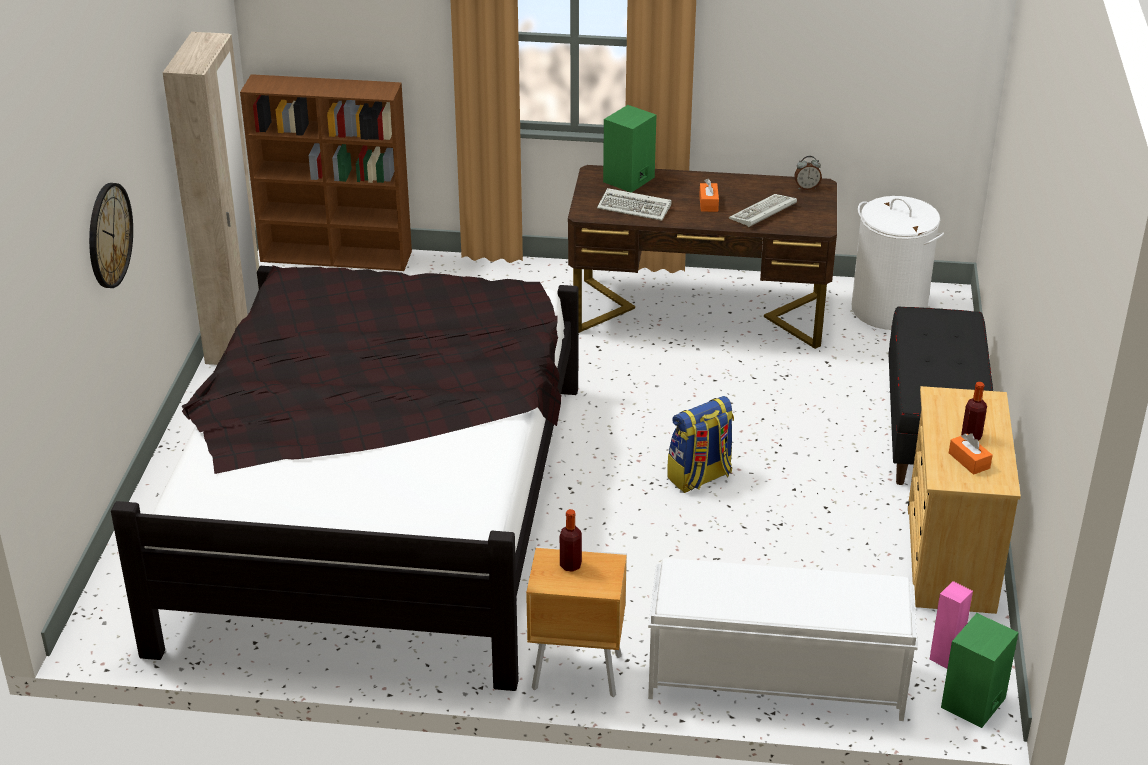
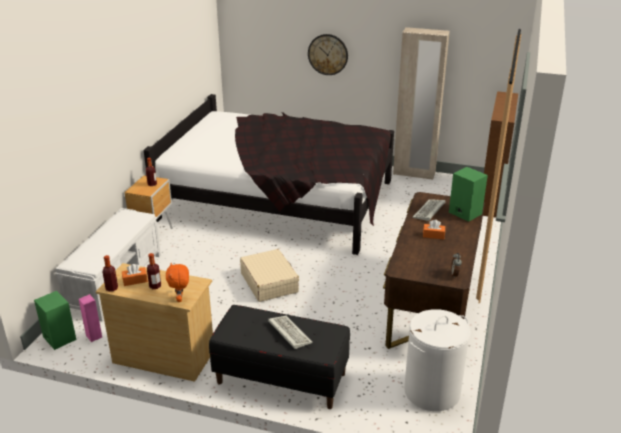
camera: 100 degrees right, 5 degrees down
(700, 477) = (269, 282): backpack -> beige suitcase
(762, 213) = (419, 252): keyboard -> keyboard (288, 333)
(987, 405) = (180, 299): none -> orange plush toy
(1004, 479) = (112, 288): none -> bottle

